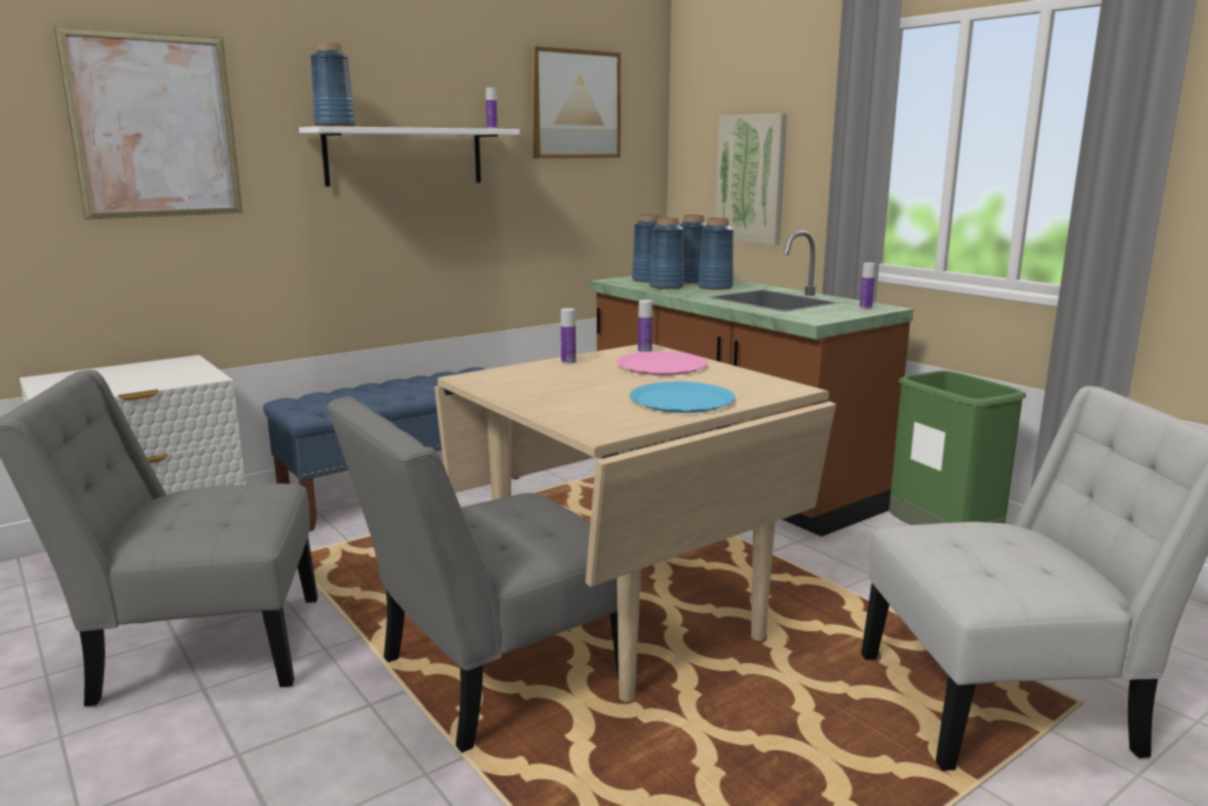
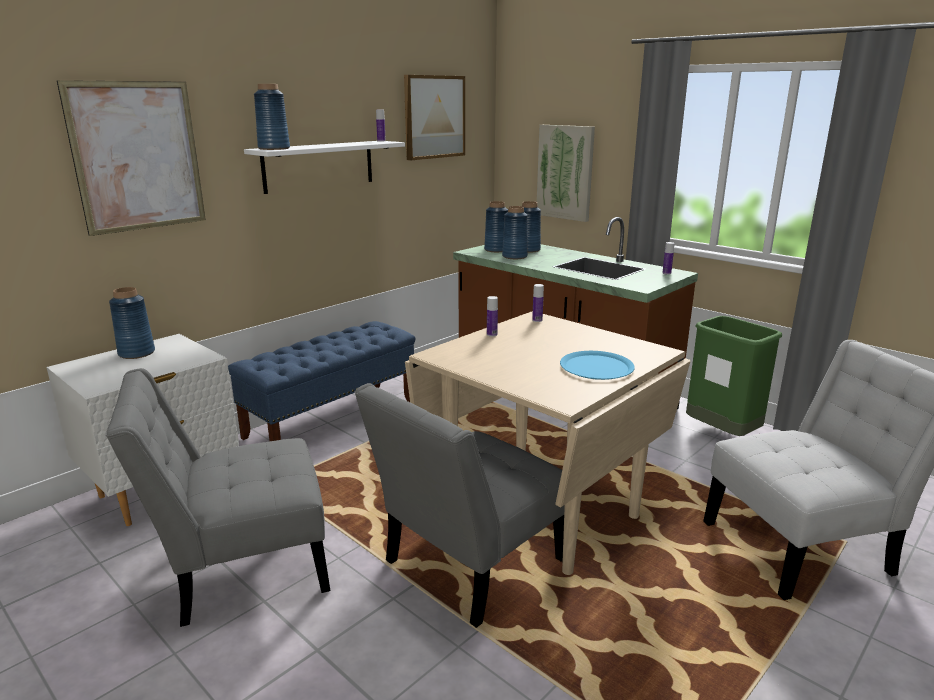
camera: 10 degrees left, 5 degrees up
(662, 365) = (559, 334): pink plate -> none
(715, 287) = (550, 256): blue vase -> blue vase (137, 353)

